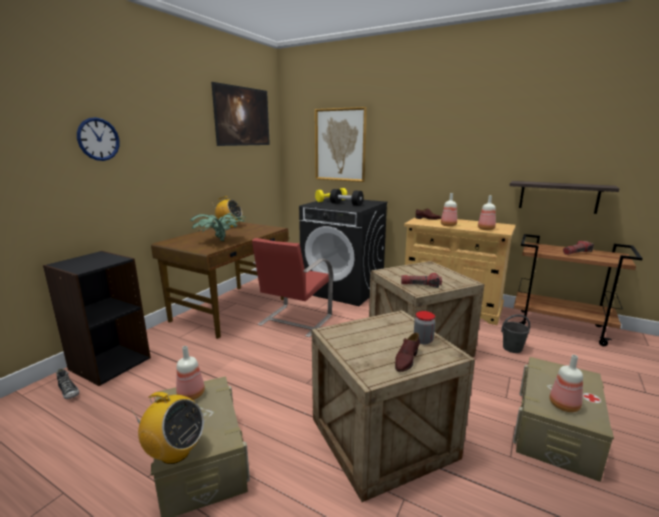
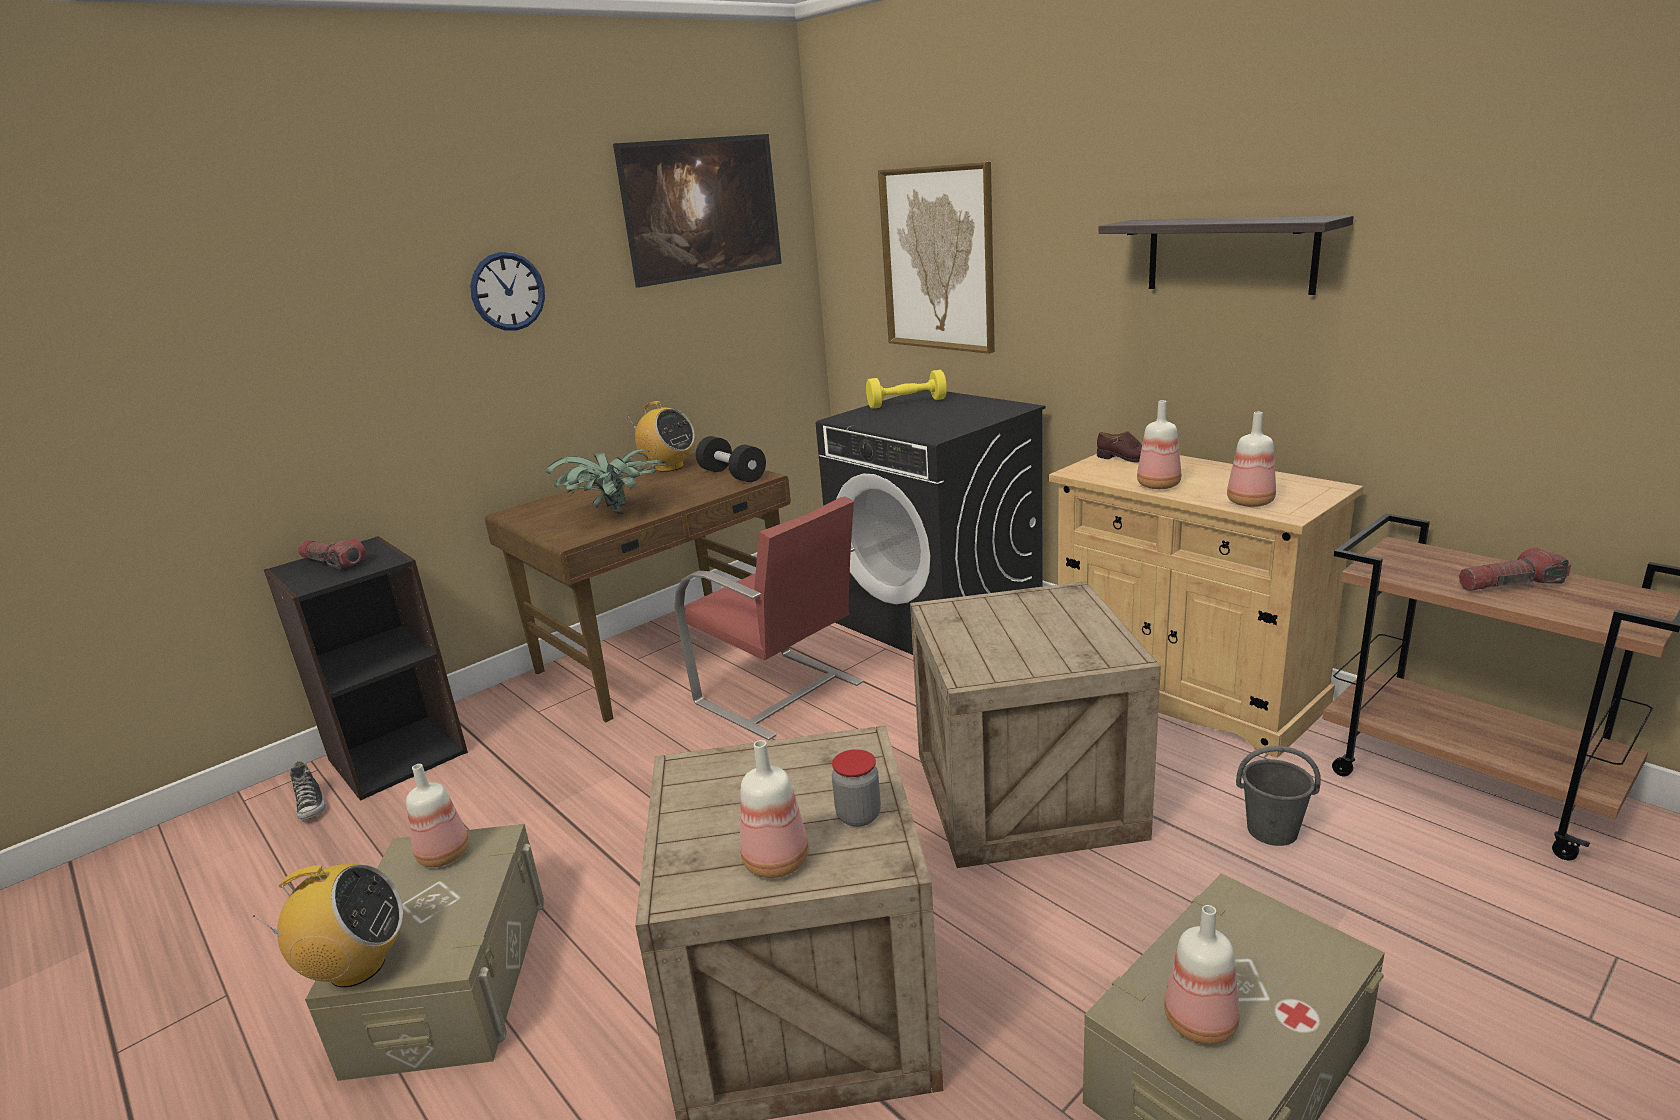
camera: 20 degrees right, 5 degrees up
(98, 139) = (356, 315): wall clock -> wall clock (508, 291)
(175, 452) = (356, 967): radio -> radio turned 45 degrees counterclockwise
(294, 320) = (780, 694): red chair -> red chair turned 90 degrees counterclockwise
(346, 204) = (928, 418): black dumbbell -> black dumbbell (732, 475)
(406, 360) = (778, 861): brown shoe -> bottle
(420, 285) = (990, 658): flashlight -> flashlight (333, 563)
(558, 197) = (1485, 413): shelf -> shelf (1230, 255)

